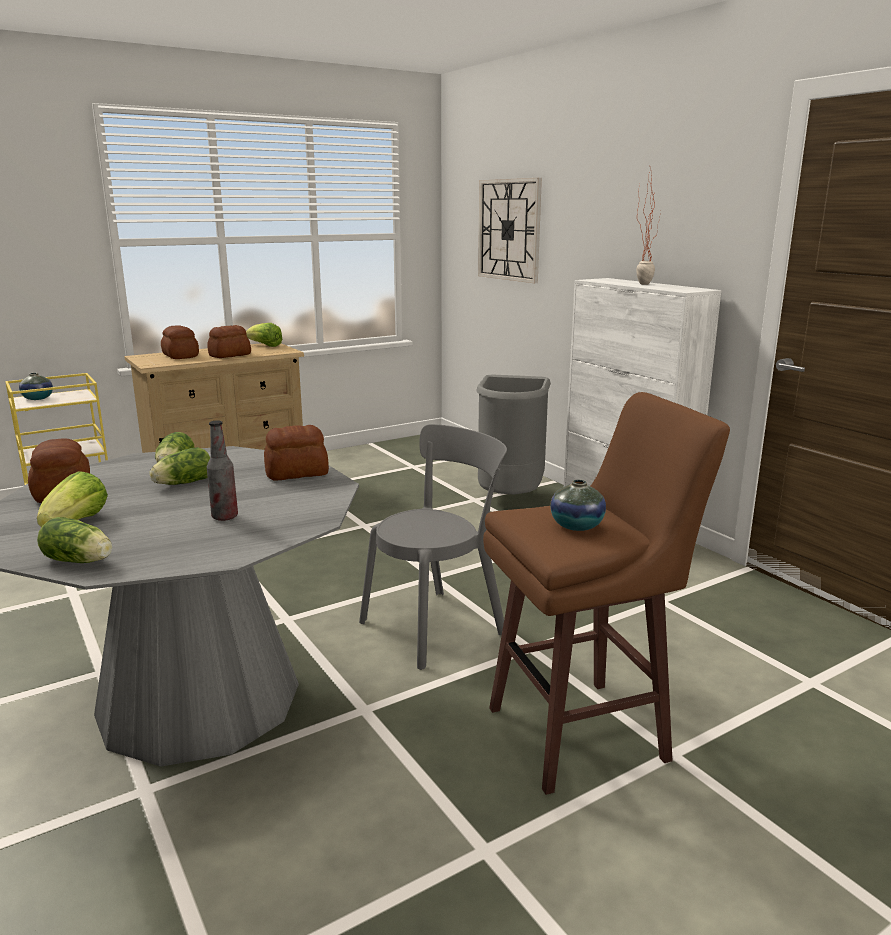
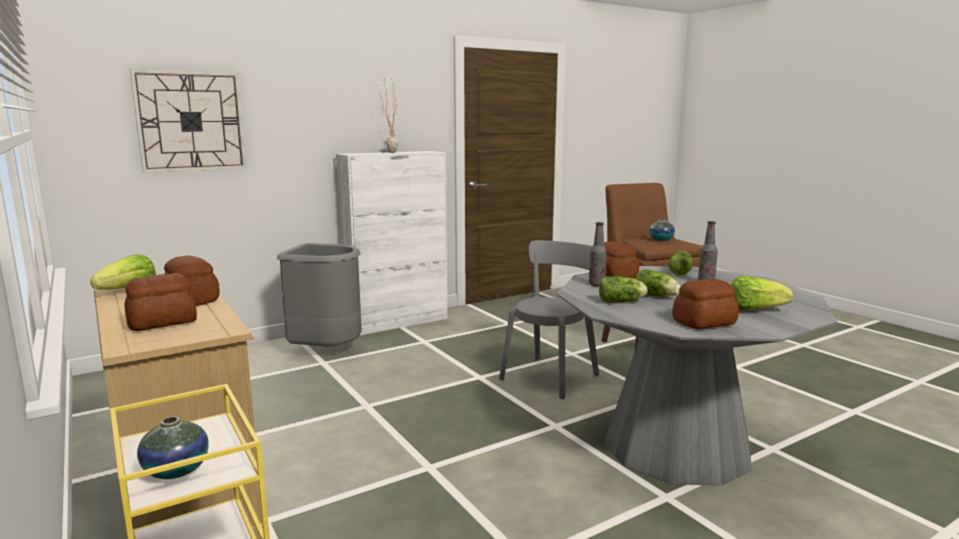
camera: 90 degrees left, 5 degrees down
(80, 561) = (800, 301): lettuce -> lettuce (680, 271)
(256, 462) = (596, 284): none -> bottle
(437, 625) = (552, 375): grey chair -> grey chair turned 75 degrees clockwise

